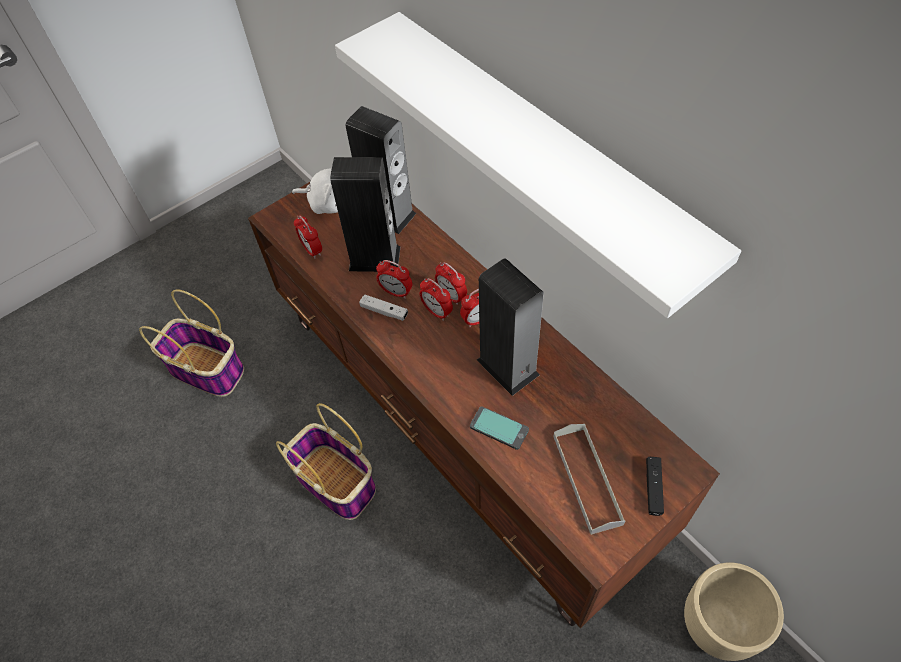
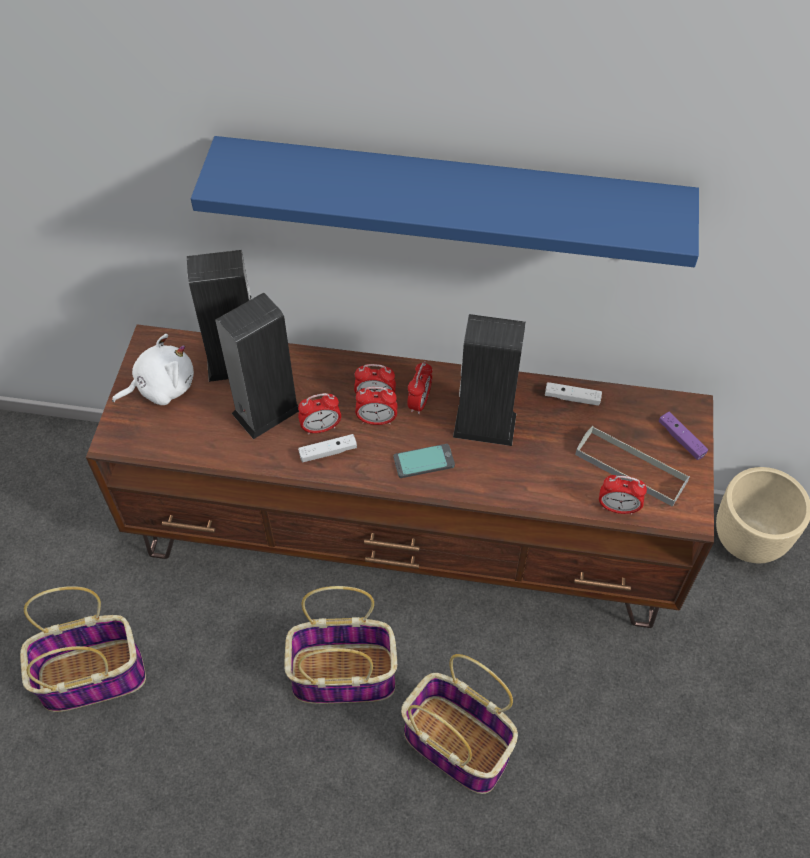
camera: 45 degrees left, 0 degrees up
(312, 250) = (194, 443): alarm clock -> alarm clock (617, 508)
(360, 589) = (458, 745): none -> basket
(499, 428) = (528, 479): phone -> phone (423, 461)
(542, 152) = (450, 199): white shelf -> blue shelf
(595, 393) = (572, 398): none -> white game controller
(653, 488) = (681, 439): black game controller -> purple game controller

